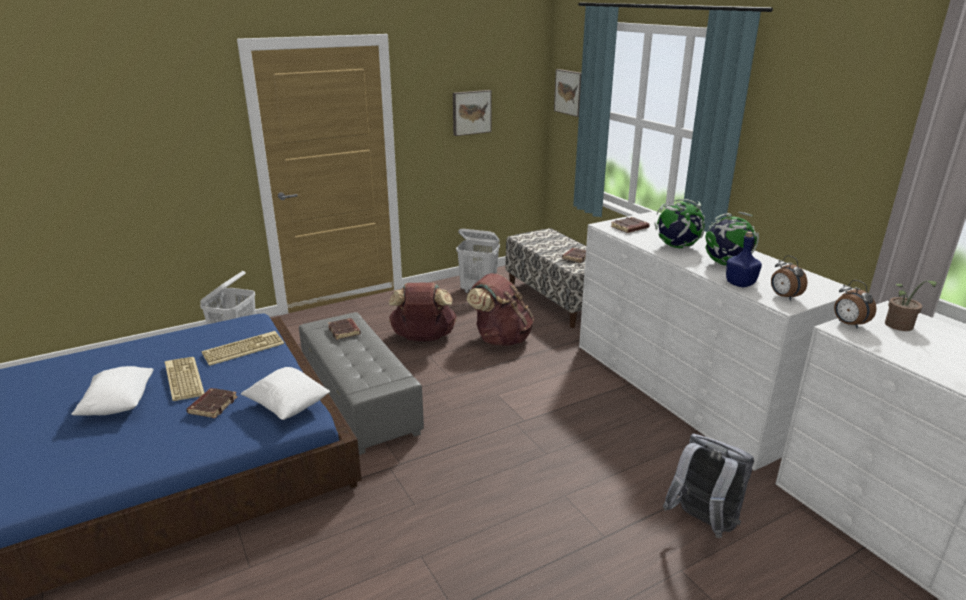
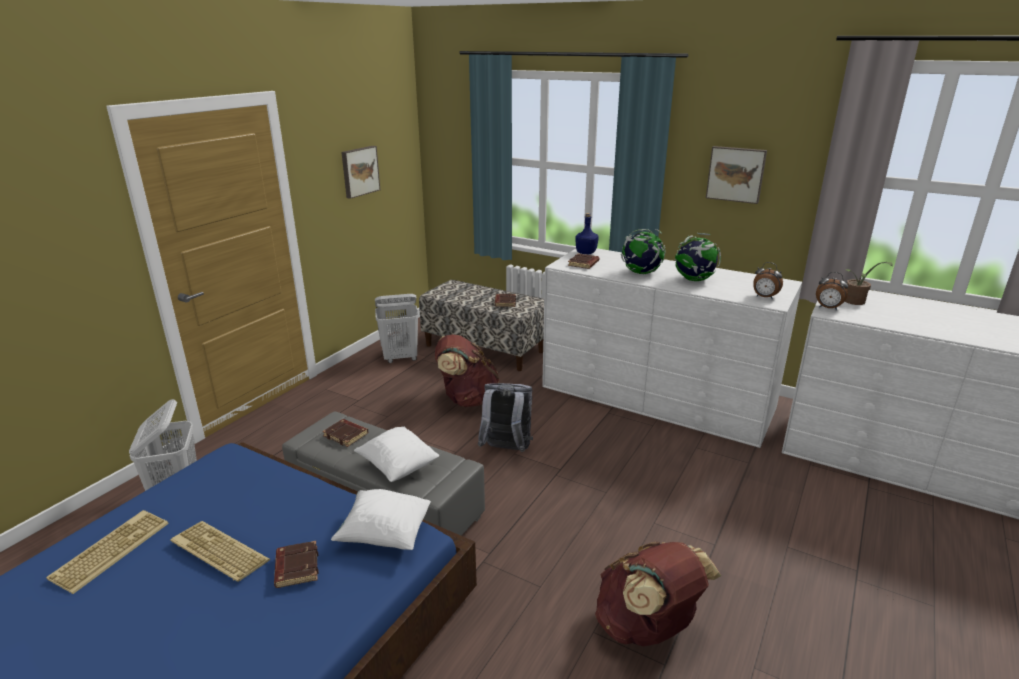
camera: 30 degrees left, 0 degrees up
(119, 405) = (161, 615): white pillow -> white pillow (398, 466)
(244, 348) = (255, 490): keyboard -> keyboard (111, 549)
(423, 338) = (390, 421): brown backpack -> brown backpack (647, 627)
(570, 92) = (451, 141): picture -> picture (736, 174)
(702, 523) = (766, 503): grey backpack -> grey backpack (506, 450)
(740, 284) = (724, 294): blue bottle -> blue bottle (586, 252)

